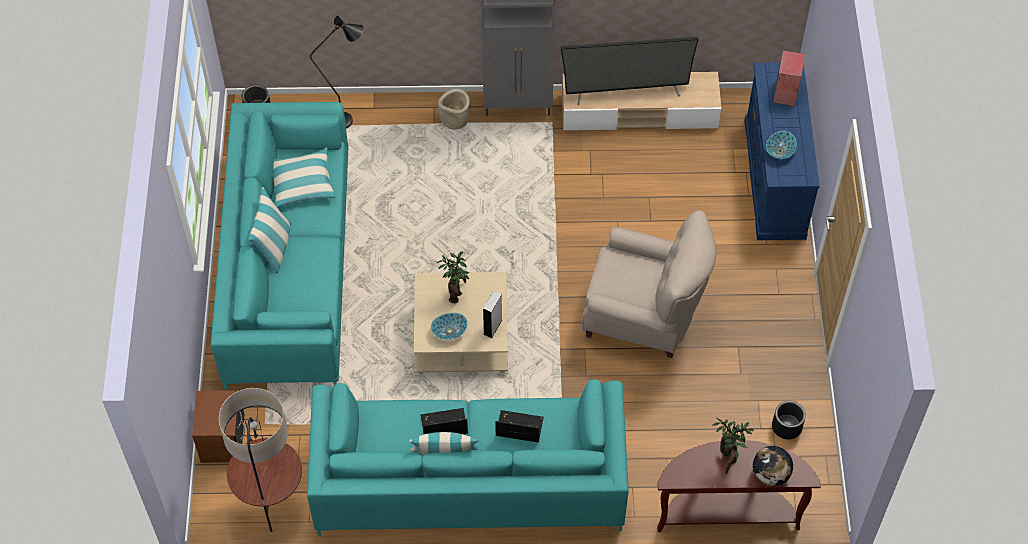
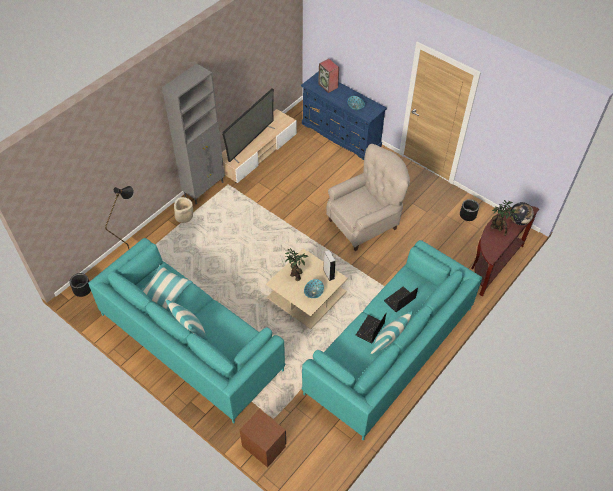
camera: 50 degrees left, 5 degrees down
(272, 504) = (325, 449): floor lamp -> none

